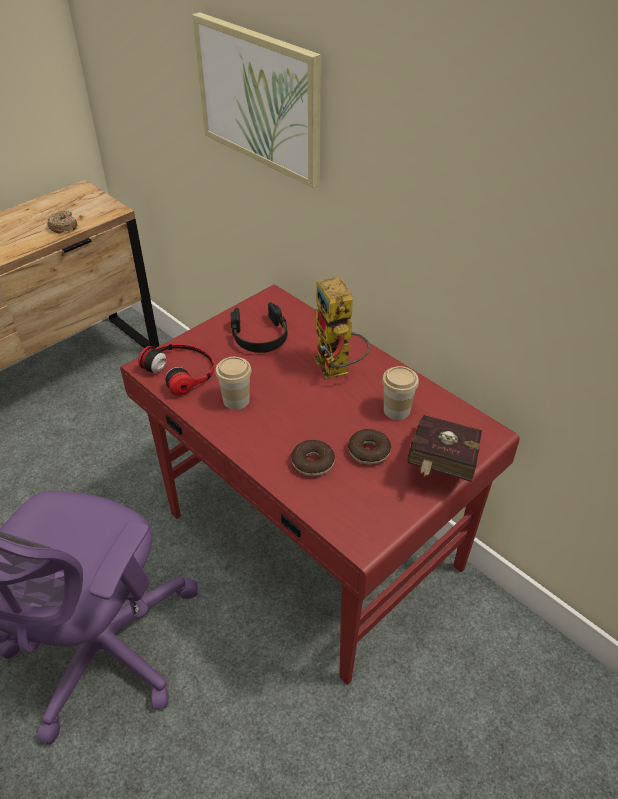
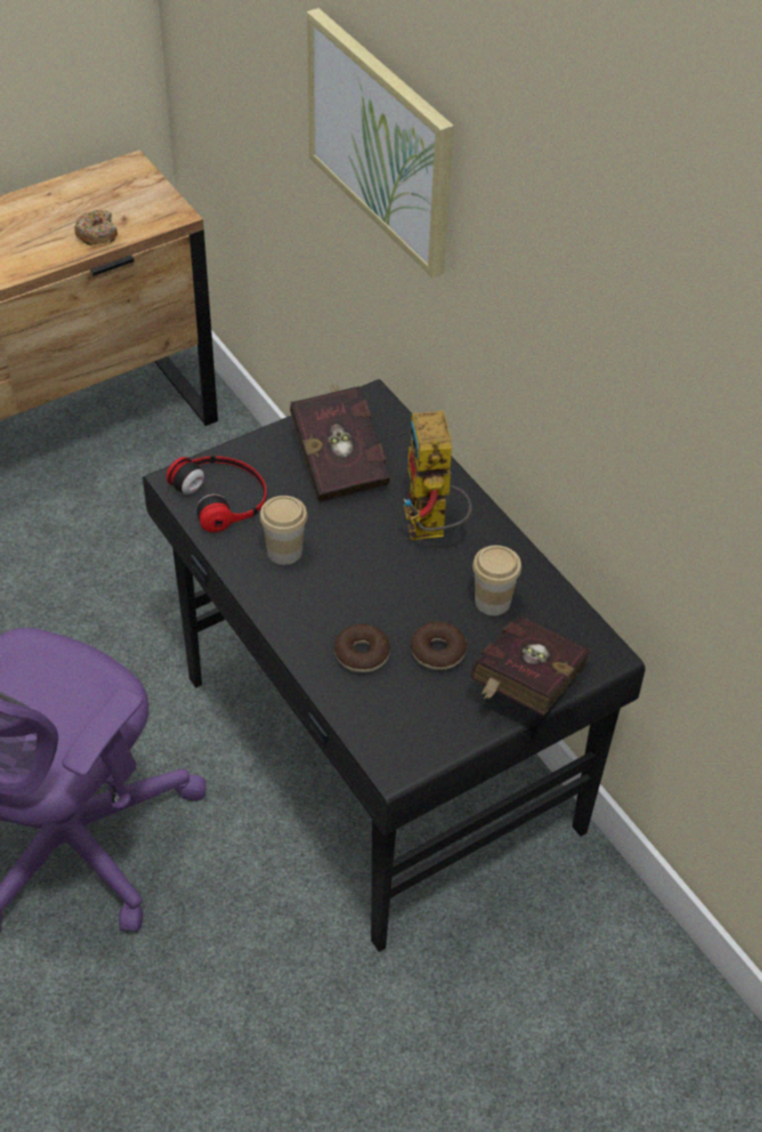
camera: 10 degrees right, 5 degrees up
(260, 336) = (339, 461): black headphones -> red book
(312, 543) = (378, 757): red desk -> black desk

